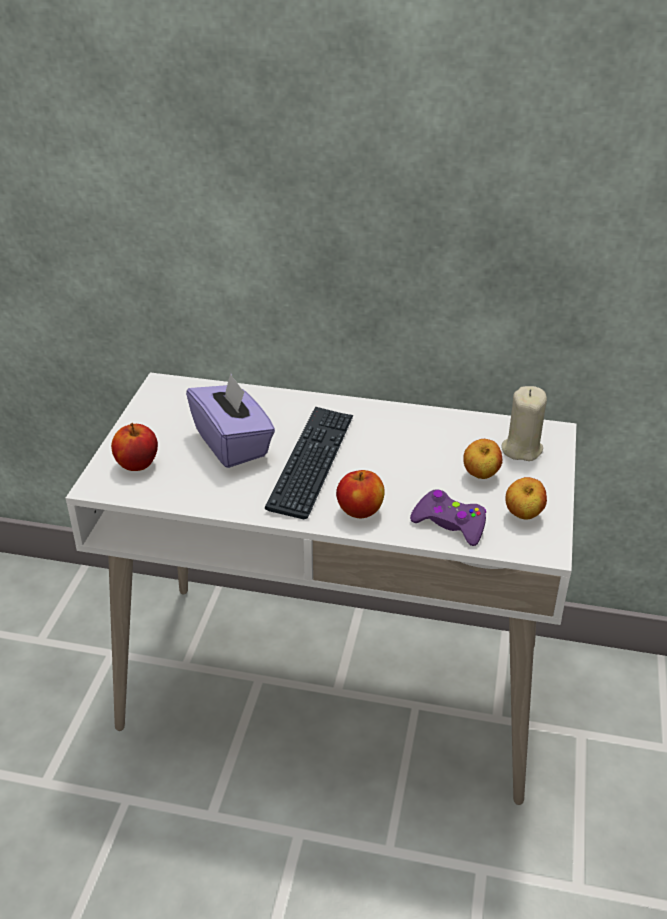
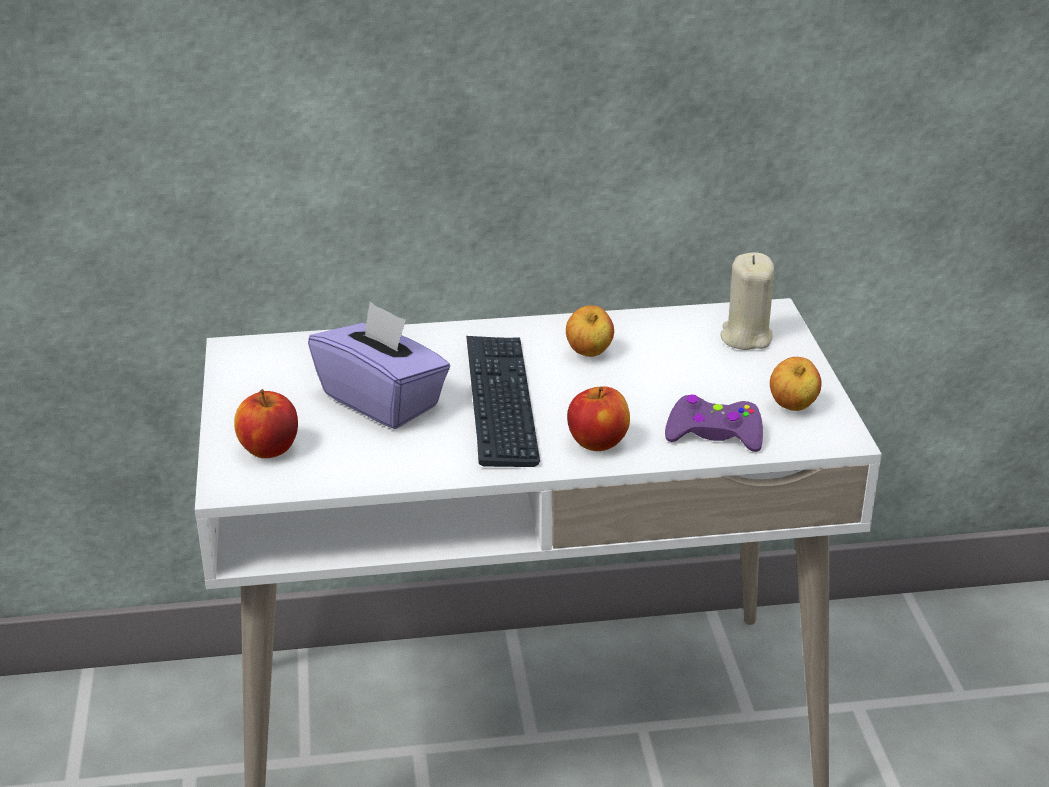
camera: 20 degrees left, 5 degrees down
(480, 475) = (716, 375): apple -> apple (589, 354)

